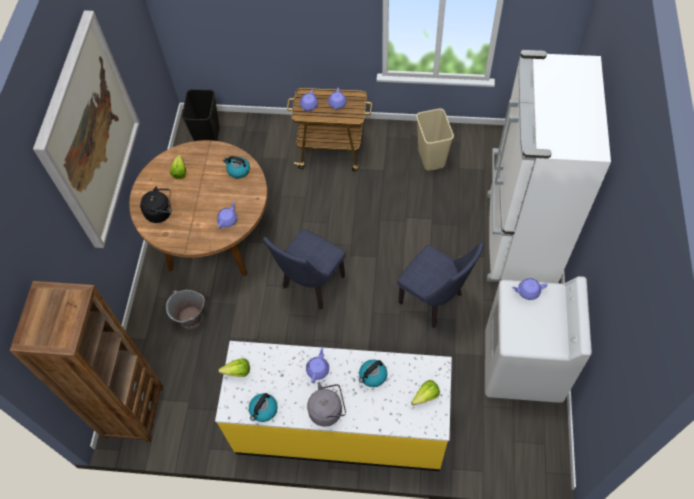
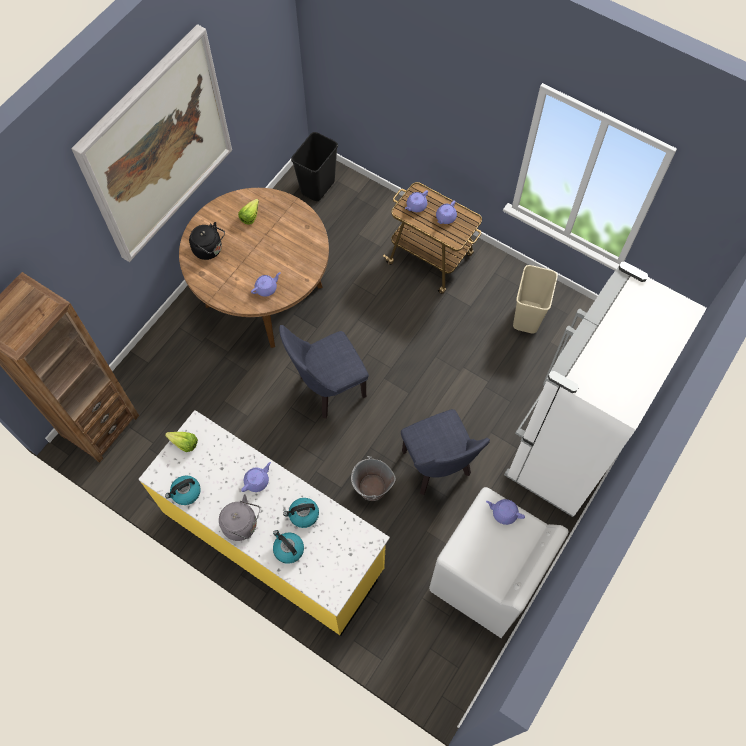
camera: 25 degrees right, 5 degrees up
(191, 318) = (199, 363): grey bucket -> grey bucket (372, 488)
(238, 170) = (305, 242): kettle -> kettle (288, 549)
(423, 397) = (337, 561): lettuce -> none

